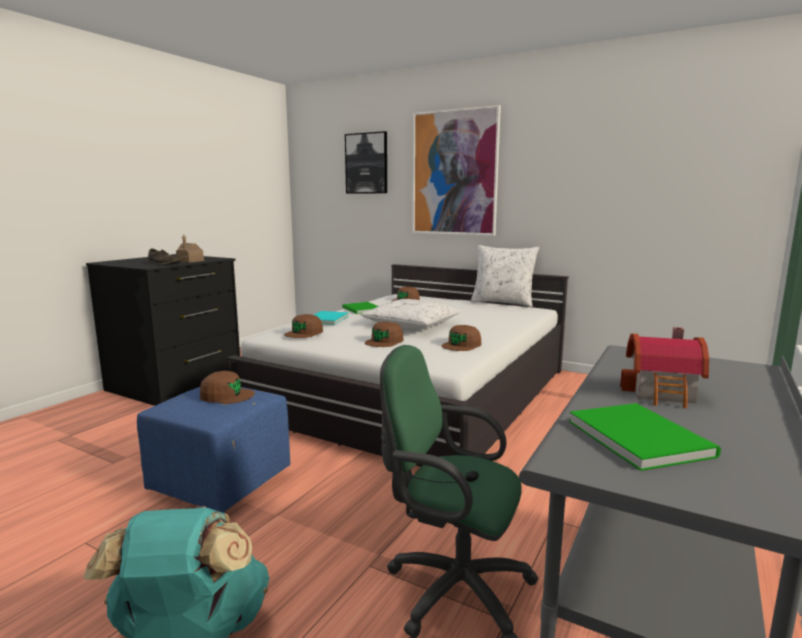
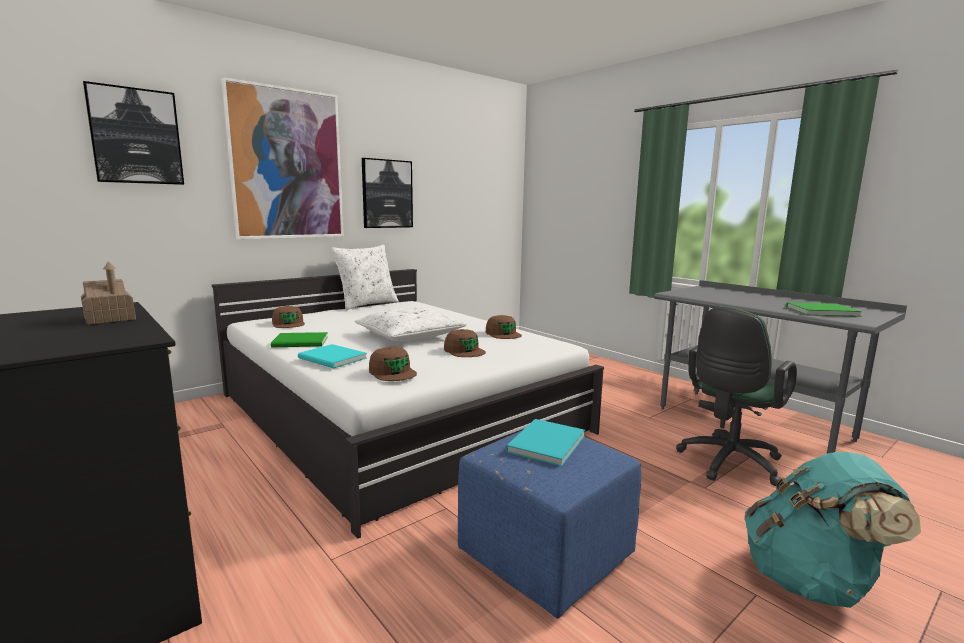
camera: 70 degrees left, 0 degrees up
(164, 263) = (100, 331): brown shoe -> none
(226, 395) = (543, 444): brown cap -> turquoise book
(547, 194) = (387, 194): none -> picture
(664, 393) = (753, 300): toy house -> none

